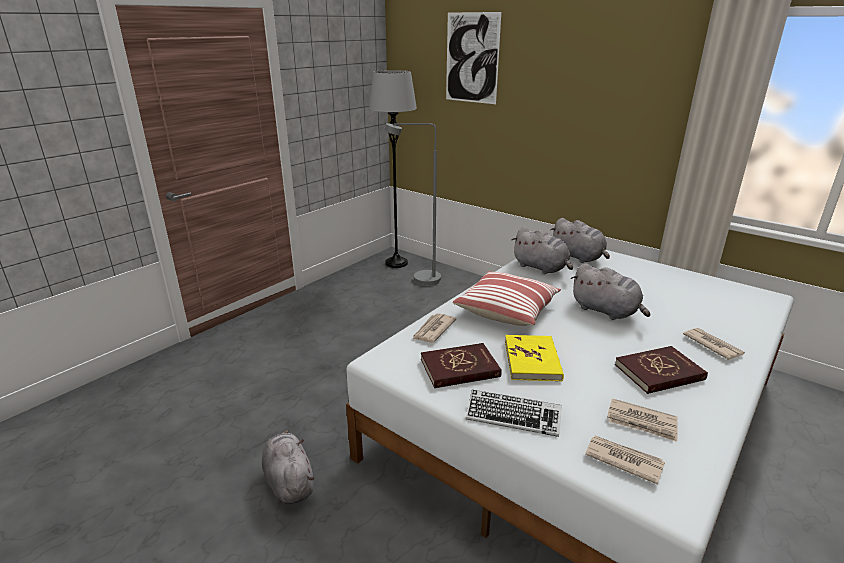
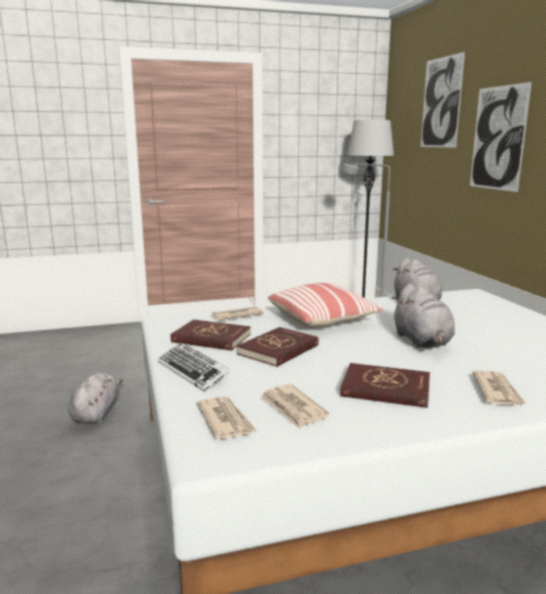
camera: 35 degrees right, 10 degrees down
(532, 360) = (278, 350): yellow book -> red book
(549, 100) = (498, 138): none -> picture
(578, 257) = (475, 305): grey plush toy -> none

